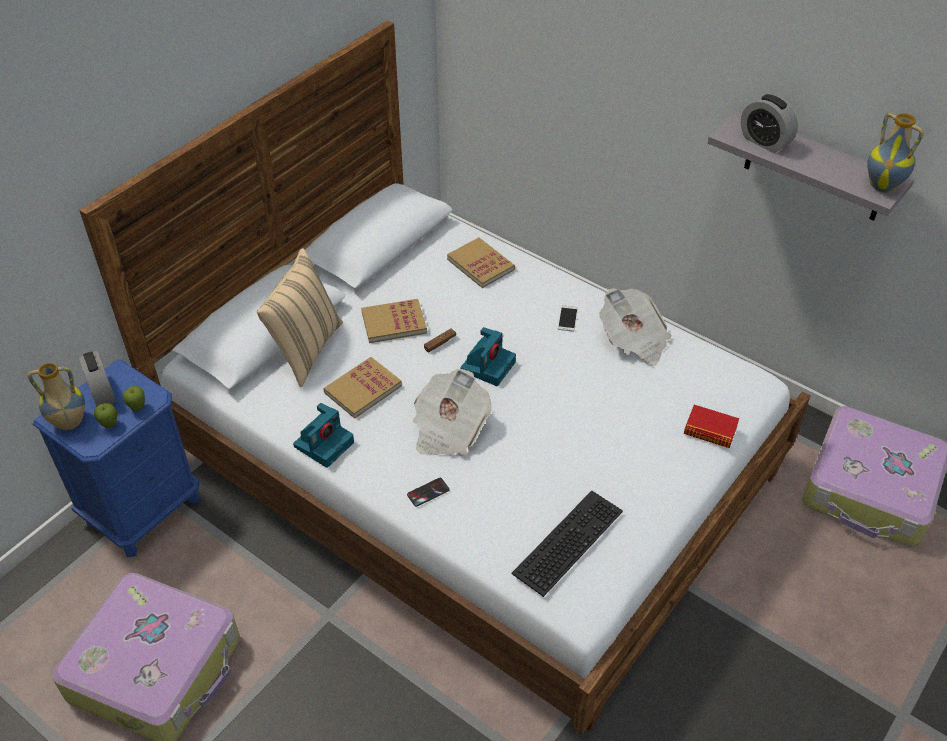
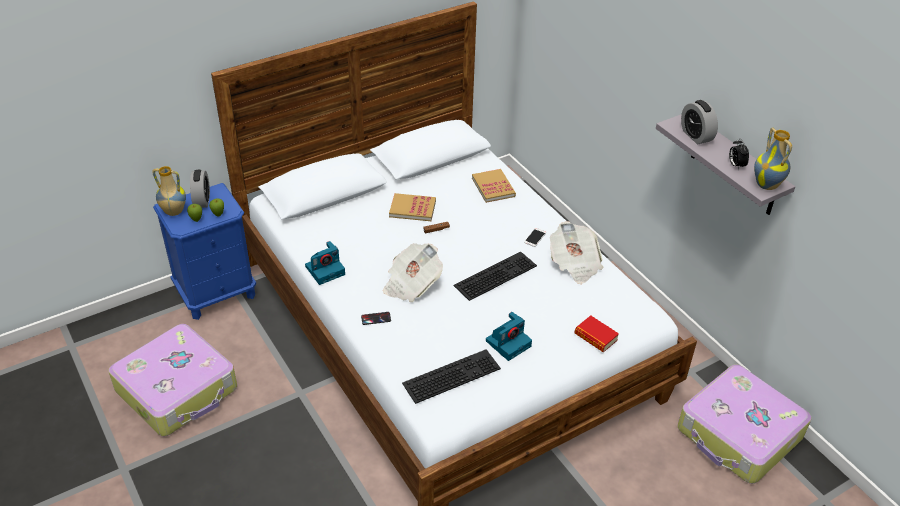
camera: 20 degrees right, 5 degrees down
(305, 350) = (345, 210): beige pillow -> none
(363, 389) = (368, 244): book -> none
(488, 365) = (461, 252): camera -> camera (508, 343)
(546, 383) = (495, 274): none -> keyboard
(833, 169) = (735, 165): none -> alarm clock

